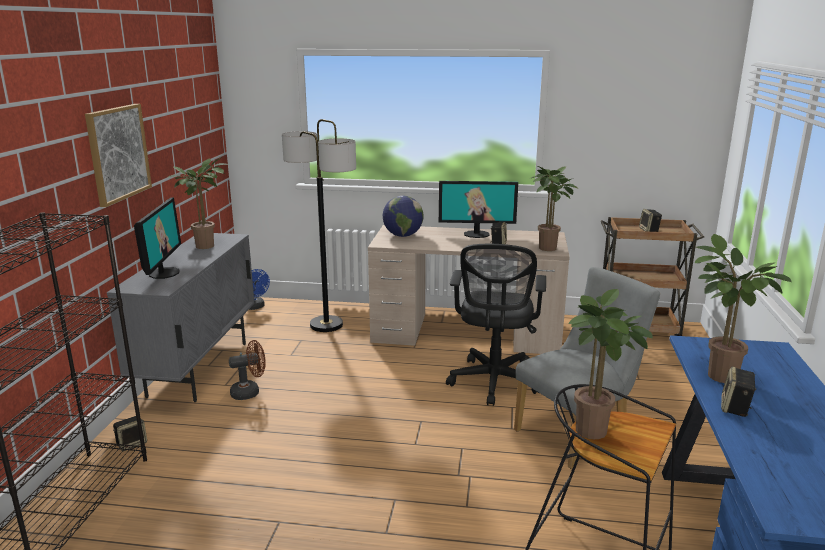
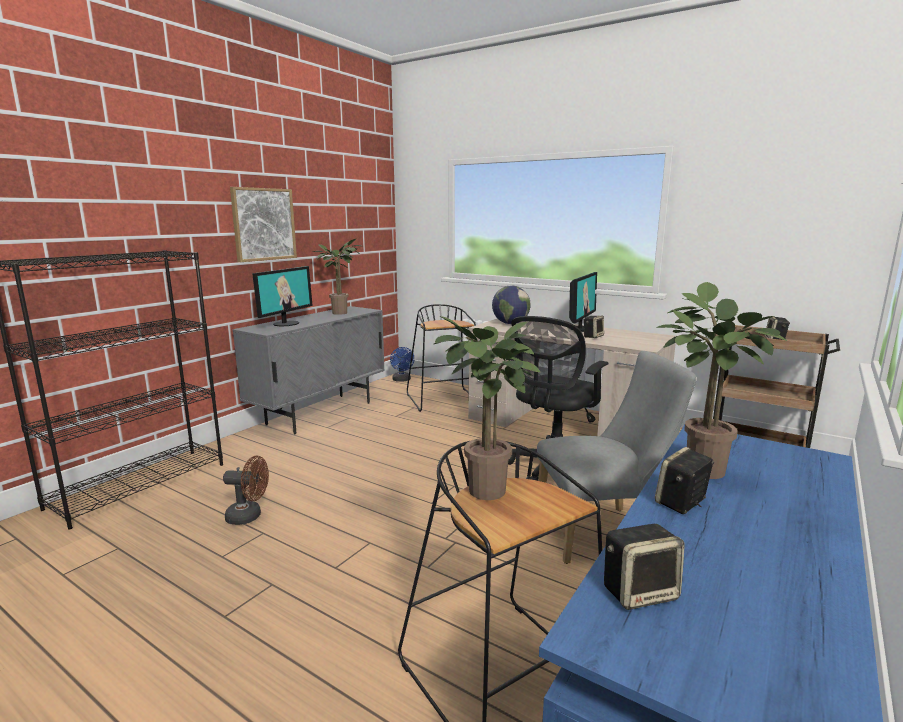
camera: 25 degrees right, 5 degrees down
(132, 443) = (225, 452): speaker -> speaker (640, 592)
(250, 392) = (339, 435): brown fan -> brown fan (249, 516)
(326, 325) = (444, 400): floor lamp -> black stool
(476, 234) = (581, 328): monitor -> monitor turned 90 degrees counterclockwise
(548, 249) = (640, 345): potted plant -> none

